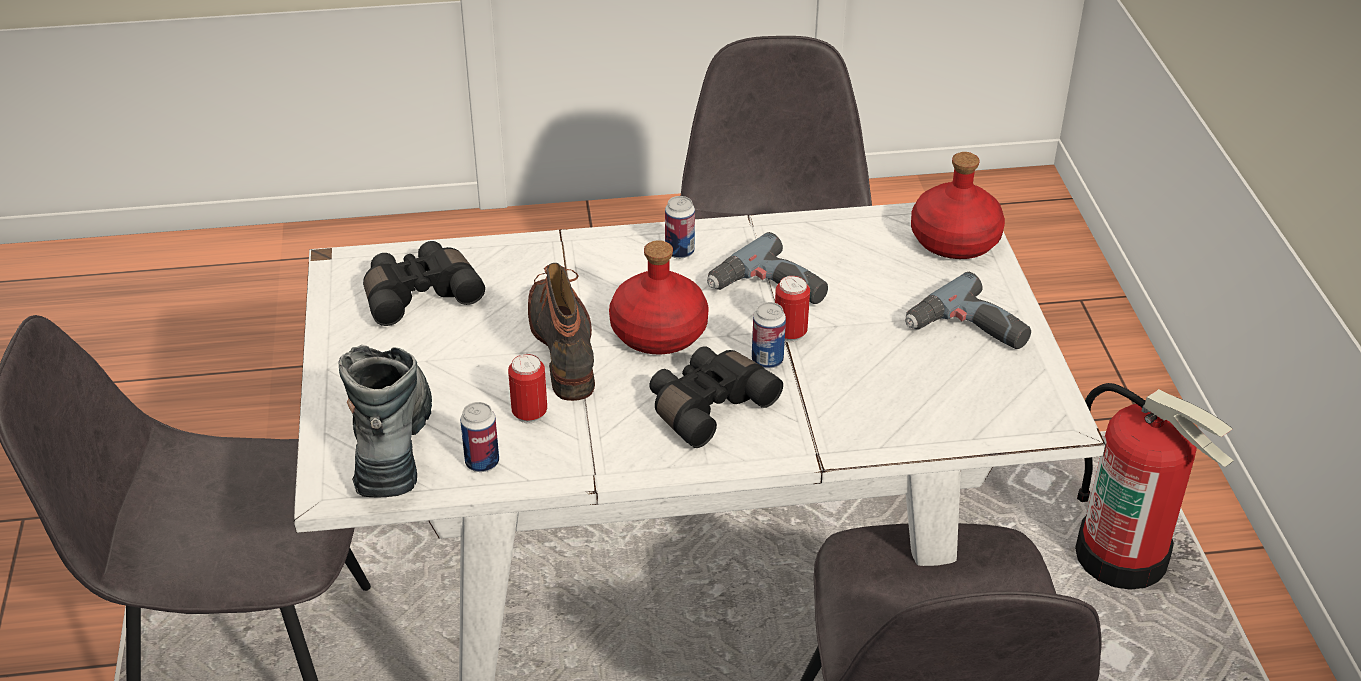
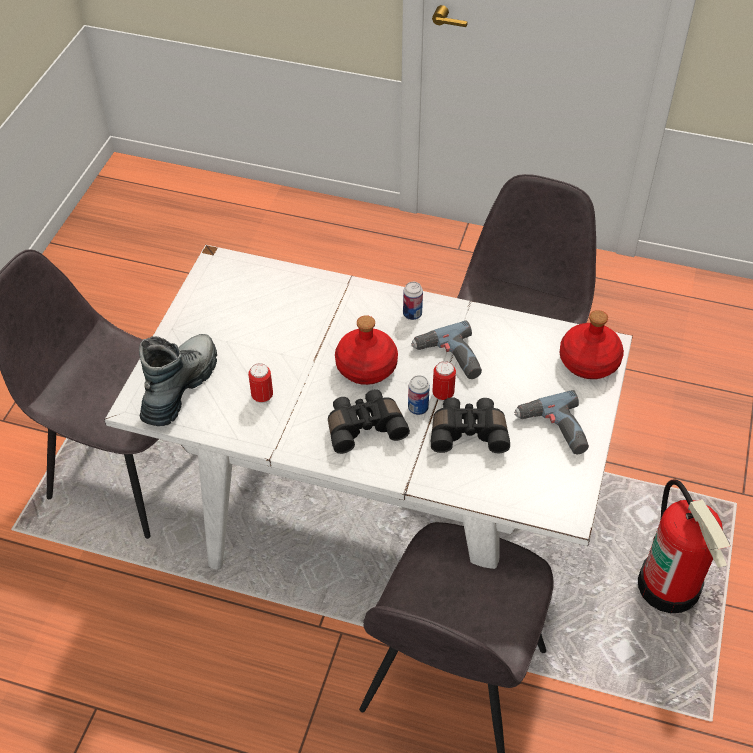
camera: 25 degrees right, 10 degrees up
(419, 294) = (247, 295): black binoculars -> black binoculars (468, 432)
(482, 462) = (219, 419): can -> none
(565, 346) = (308, 358): boot -> none

